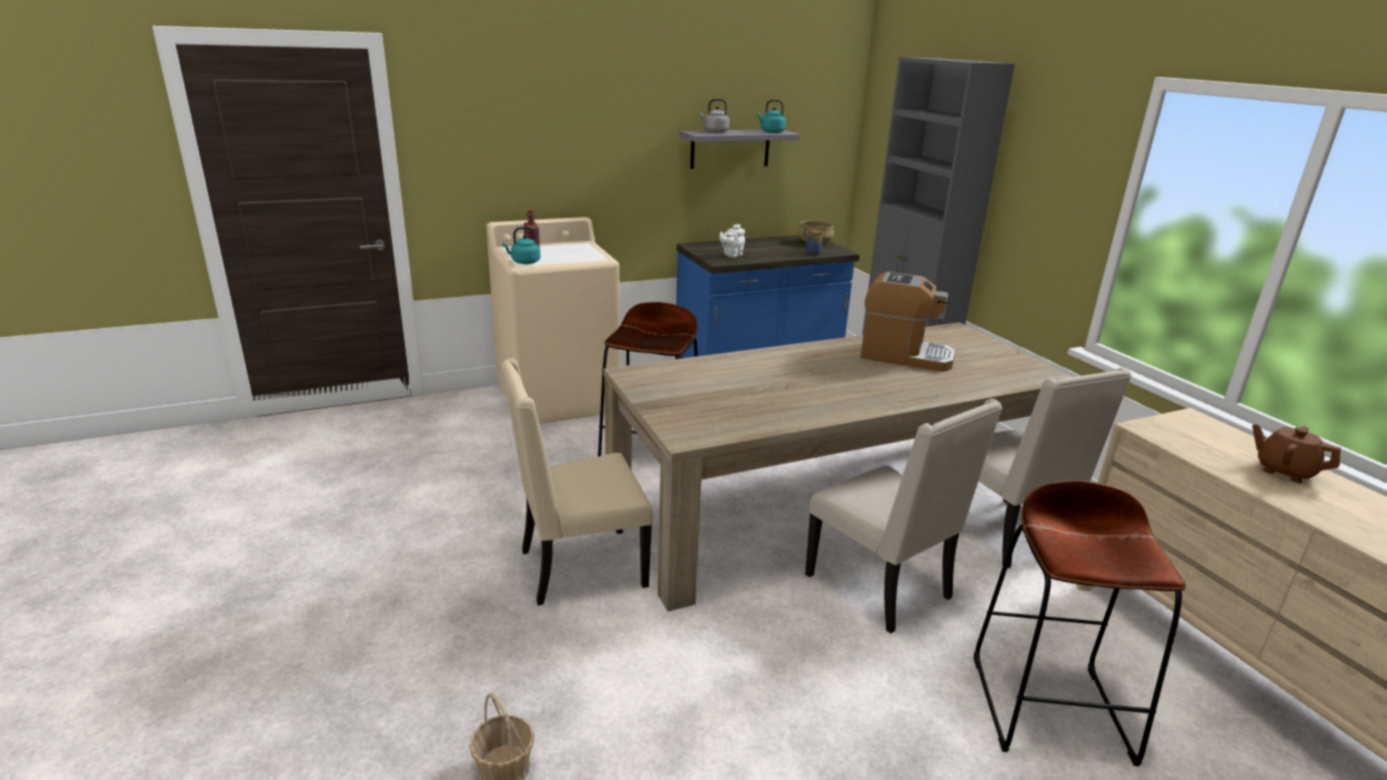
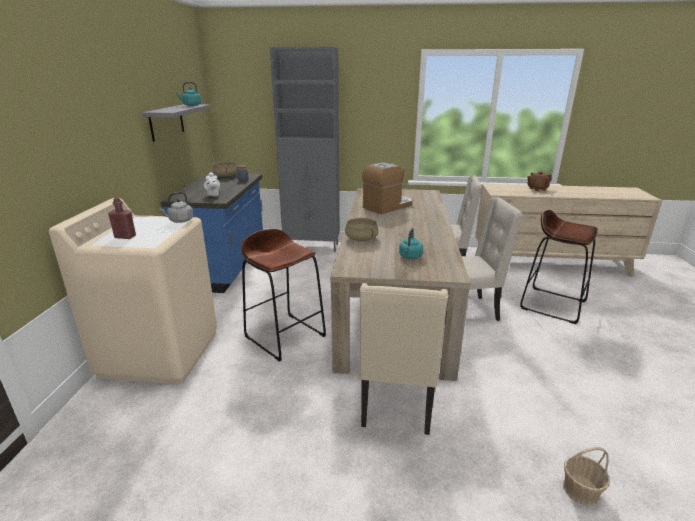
camera: 60 degrees left, 0 degrees up
(524, 262) = (147, 243): turquoise kettle -> turquoise kettle (410, 257)
(714, 131) = (165, 109): grey kettle -> grey kettle (180, 221)
(740, 363) = (361, 239): none -> beige cooking pot

